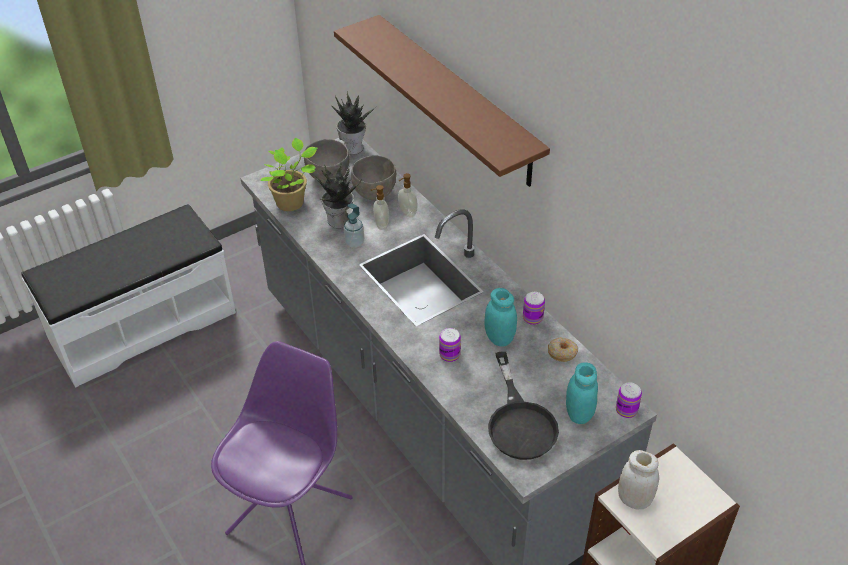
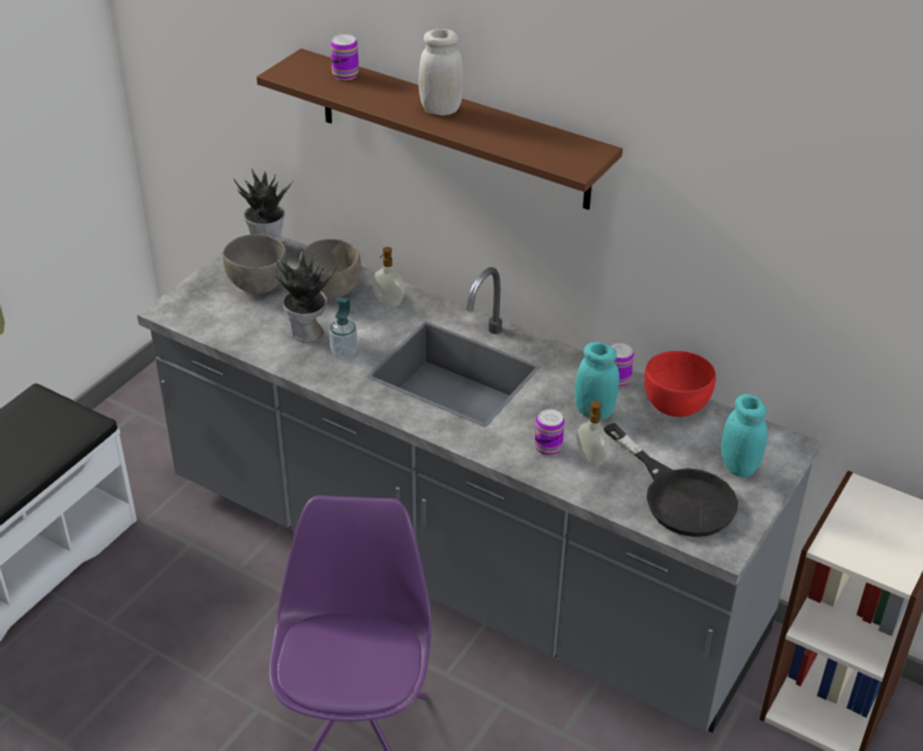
camera: 25 degrees left, 5 degrees down
(292, 202) = (229, 326): potted plant -> none
(381, 225) = (364, 324): soap dispenser -> soap dispenser (589, 460)
(562, 352) = (676, 407): donut -> red bowl
(626, 410) = (786, 447): can -> can (345, 74)
(634, 500) = (847, 542): white jar -> white jar (441, 110)

